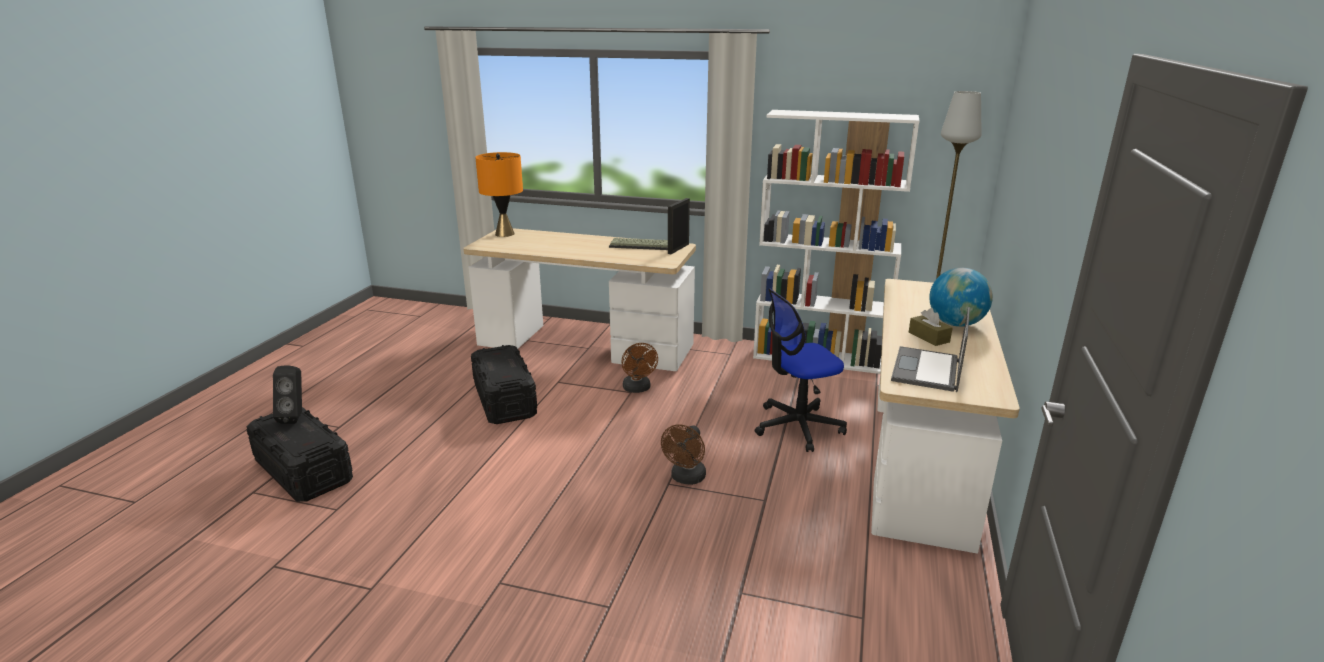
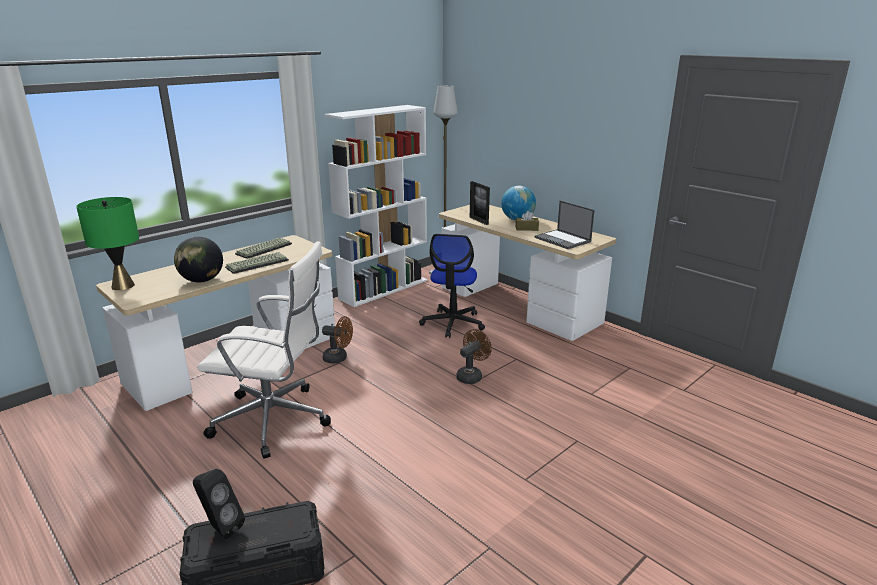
camera: 60 degrees left, 0 degrees up
(504, 400) = (275, 420): black storage box -> white office chair
(505, 234) = (123, 286): orange table lamp -> green table lamp
(541, 249) = (202, 280): none -> globe
(602, 253) = (257, 263): none -> keyboard
(678, 249) = (295, 241): picture frame -> picture frame (478, 220)
(686, 478) = (471, 376): brown fan -> brown fan turned 105 degrees counterclockwise

